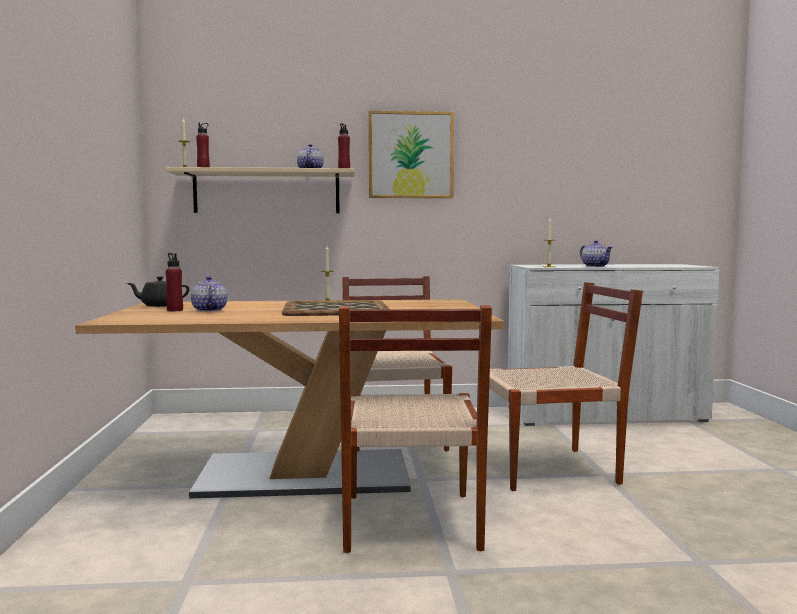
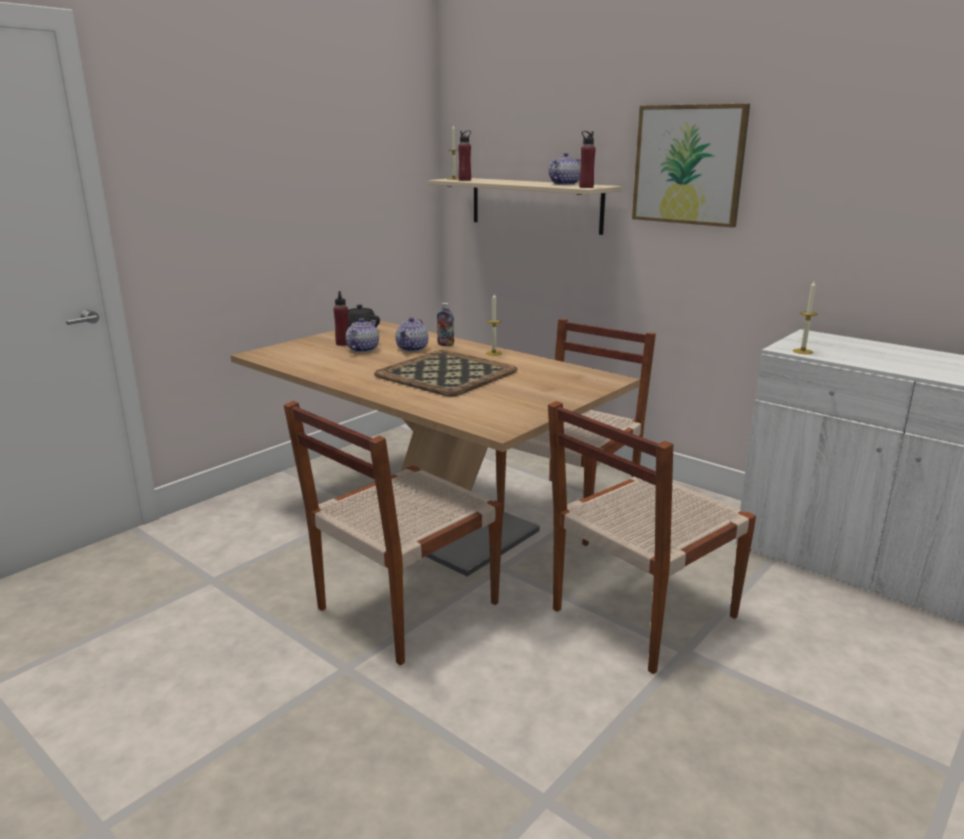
camera: 45 degrees right, 15 degrees up
(272, 303) = (445, 345): none -> bottle
(551, 469) = (640, 616): chair -> chair turned 105 degrees clockwise
(595, 266) = (884, 363): teapot -> teapot (413, 348)

